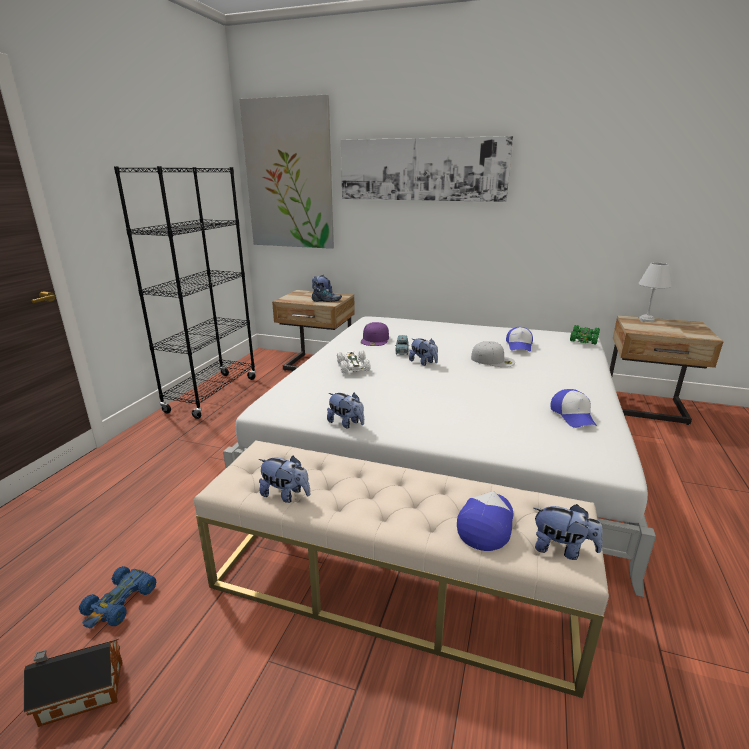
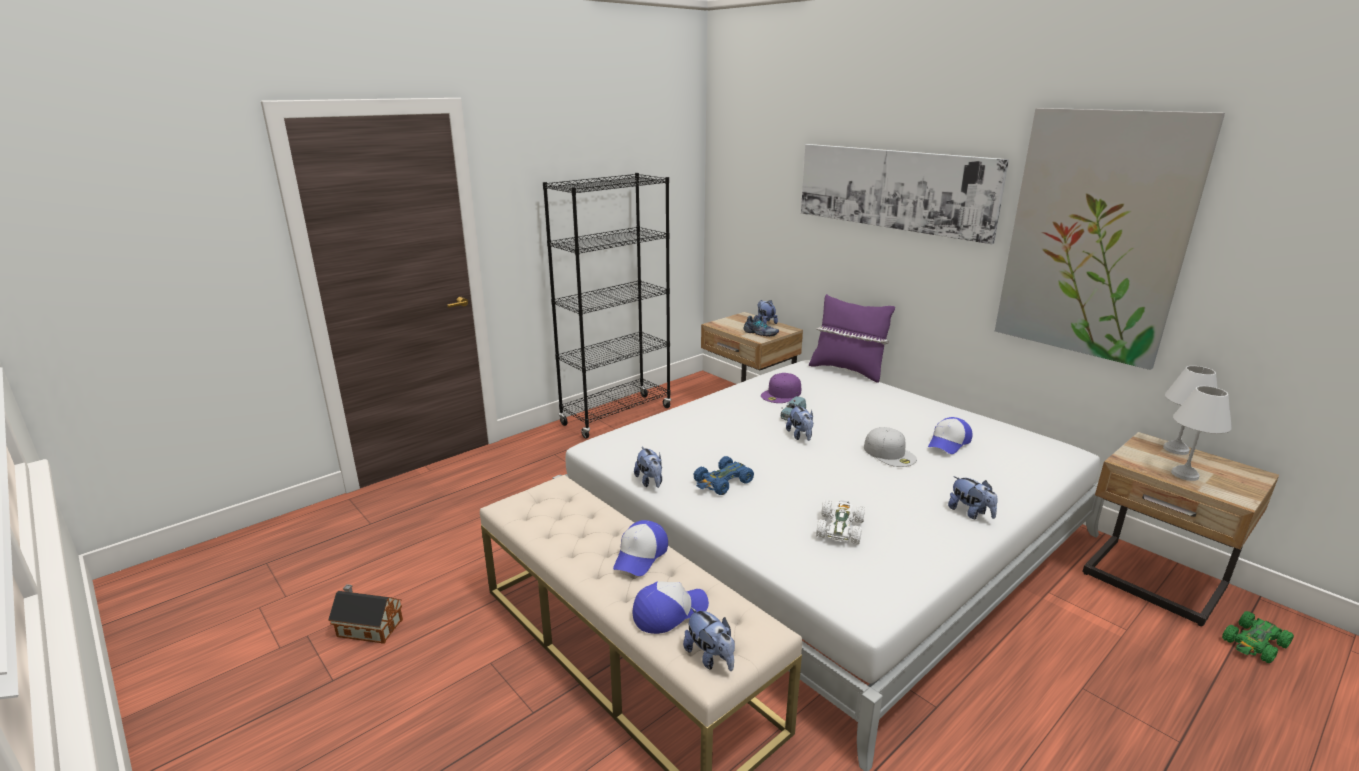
camera: 30 degrees right, 0 degrees up
(120, 602) = (426, 578): blue toy car -> blue toy car (722, 482)
(285, 495) = (540, 529): plush toy -> plush toy (970, 513)
(289, 175) = (751, 179): picture -> picture (1095, 236)
(352, 366) = (719, 422): white toy car -> white toy car (839, 528)
(401, 317) = (847, 370): none -> purple pillow
(573, 416) = (899, 546): cap -> cap (640, 556)
(584, 339) = (1059, 456): green toy car -> green toy car (1254, 643)
(668, 330) = (1183, 474): none -> white table lamp

